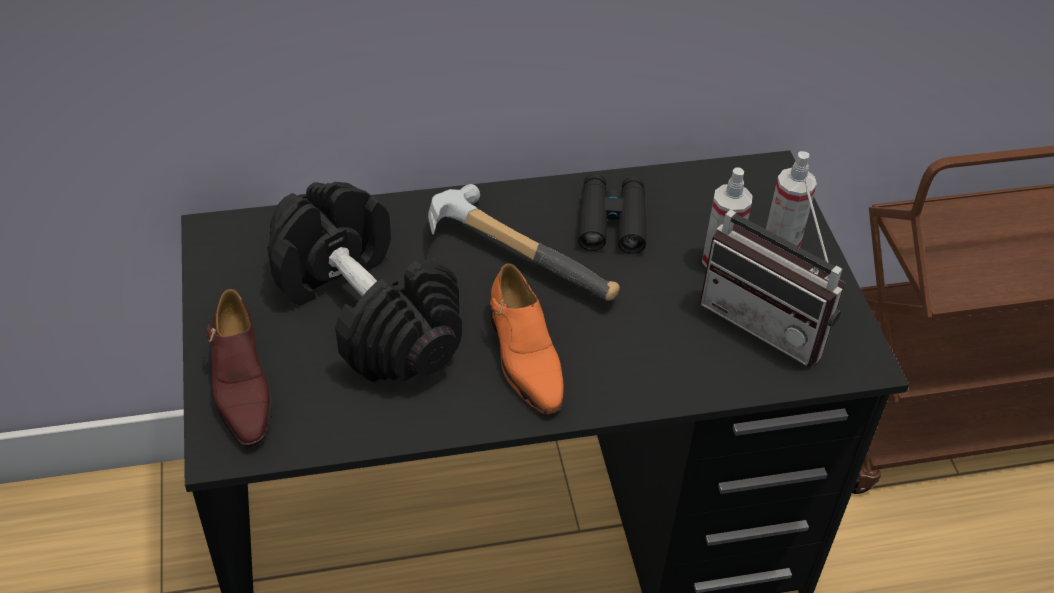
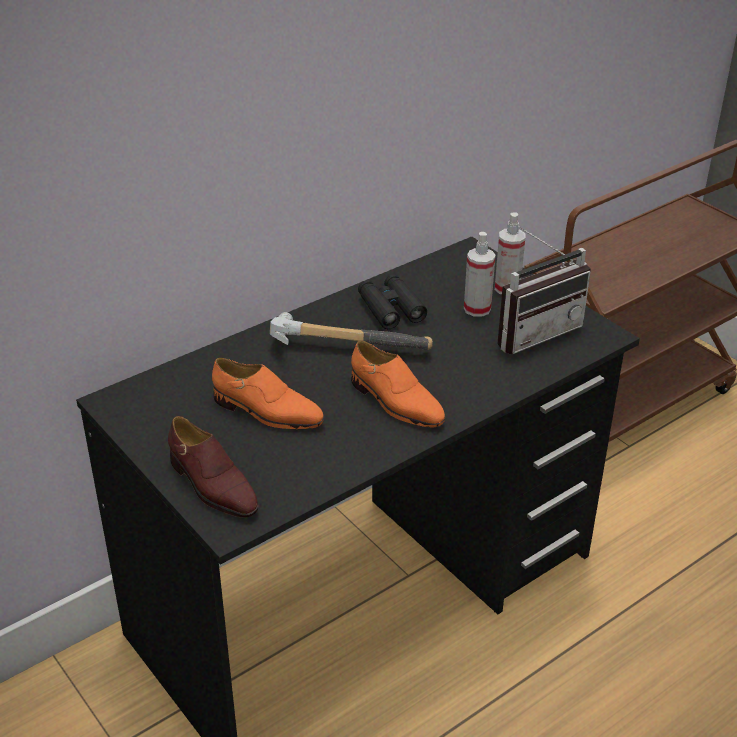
camera: 25 degrees left, 10 degrees down
(368, 312) = (267, 412): black dumbbell -> orange shoe
(770, 320) = (533, 331): radio -> radio turned 45 degrees counterclockwise

